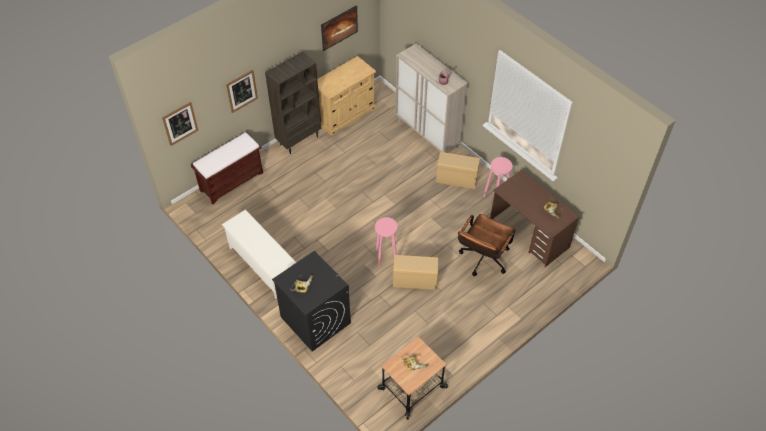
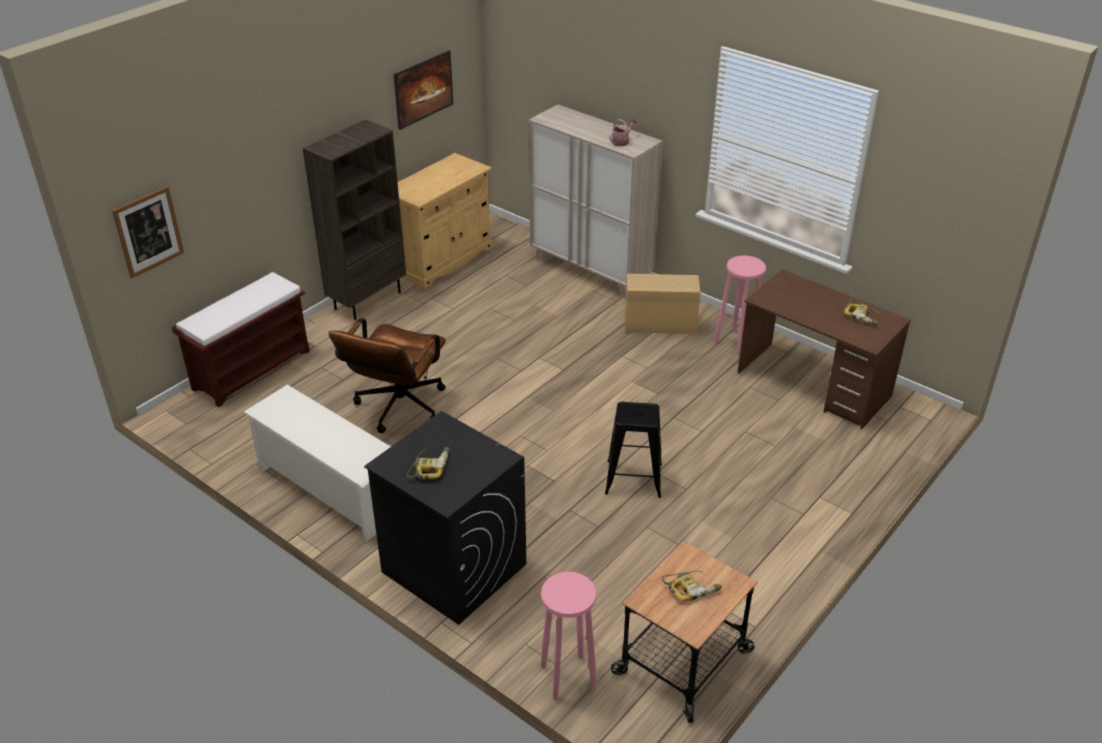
camera: 10 degrees left, 15 degrees down
(242, 91) = (262, 183): picture -> none
(386, 258) = (567, 450): pink stool -> pink stool (567, 677)
(415, 280) = (633, 478): beige storage box -> black stool
(482, 260) = (746, 433): brown office chair -> brown office chair (397, 410)

